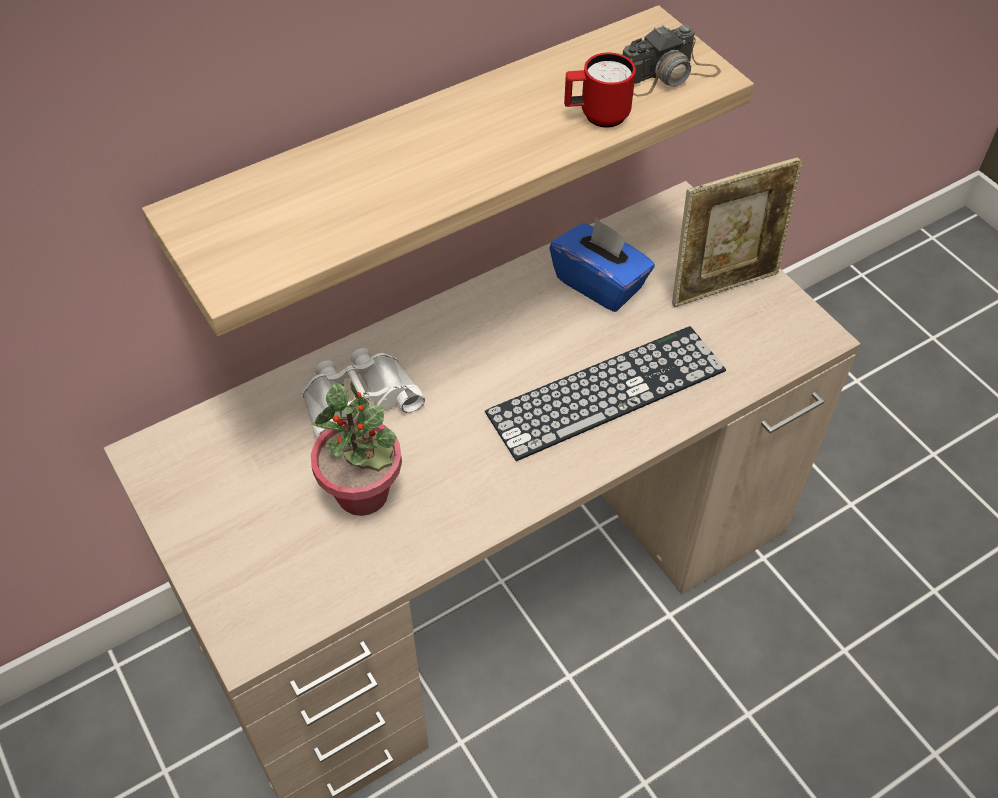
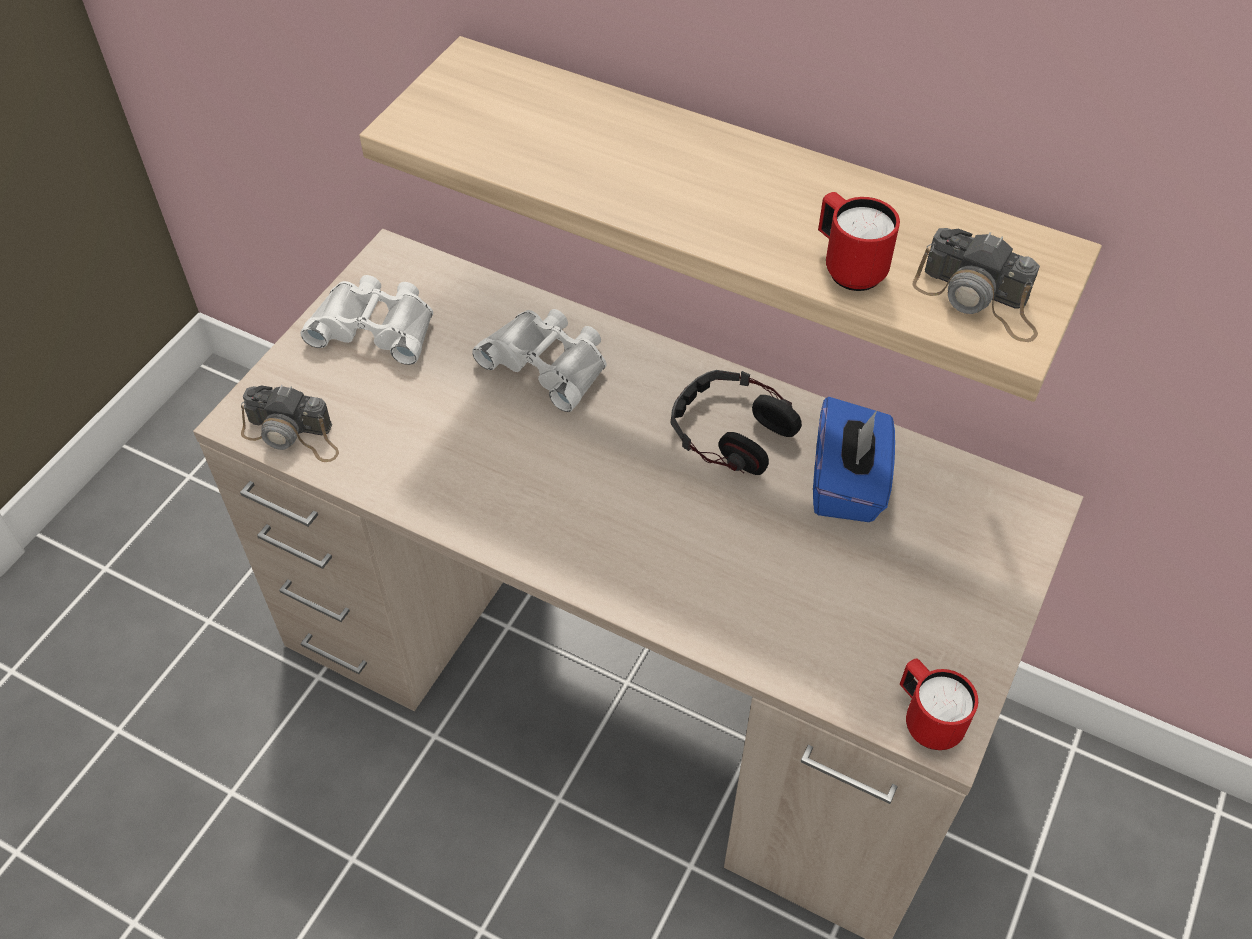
camera: 60 degrees right, 0 degrees up
(220, 499) = (375, 326): none -> white binoculars
(297, 610) = (293, 435): none -> camera
(363, 493) = (442, 419): potted plant -> none
(510, 322) = (731, 432): none -> headphones
(606, 391) = (700, 555): keyboard -> none
(724, 285) = (945, 602): picture frame -> none
(804, 339) = (926, 720): none -> red mug

